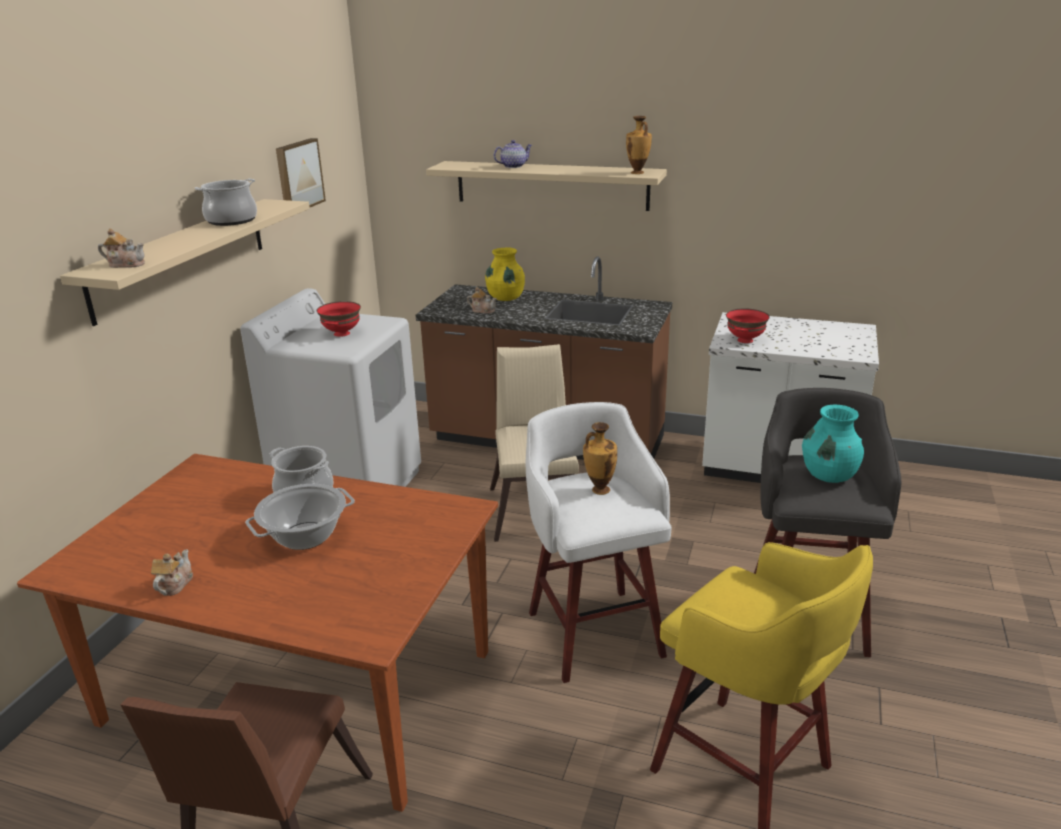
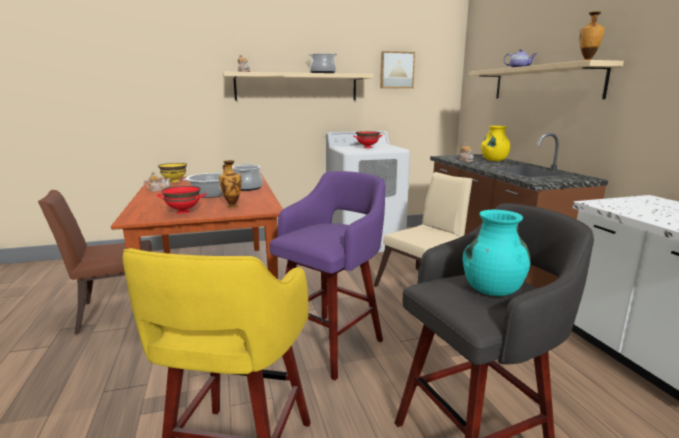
camera: 55 degrees right, 10 degrees down
(117, 554) = (174, 181): none -> yellow bowl
(593, 630) = (331, 343): white stool -> purple stool
(599, 490) = (336, 229): vase -> vase (232, 206)
(744, 340) = (619, 206): red bowl -> red bowl (183, 211)

